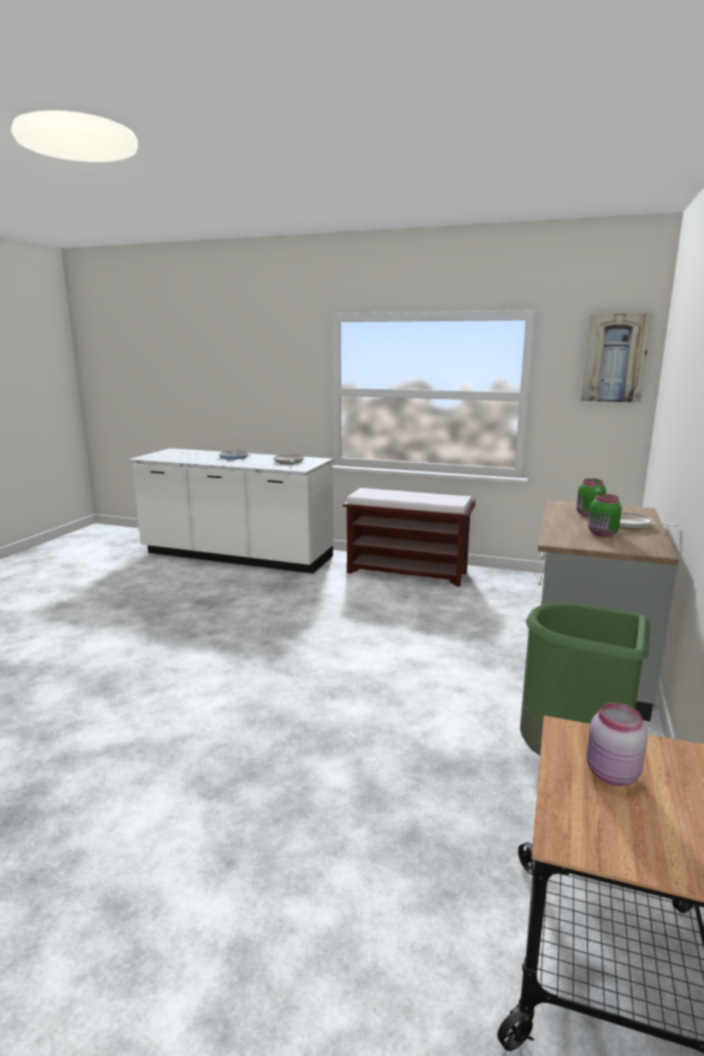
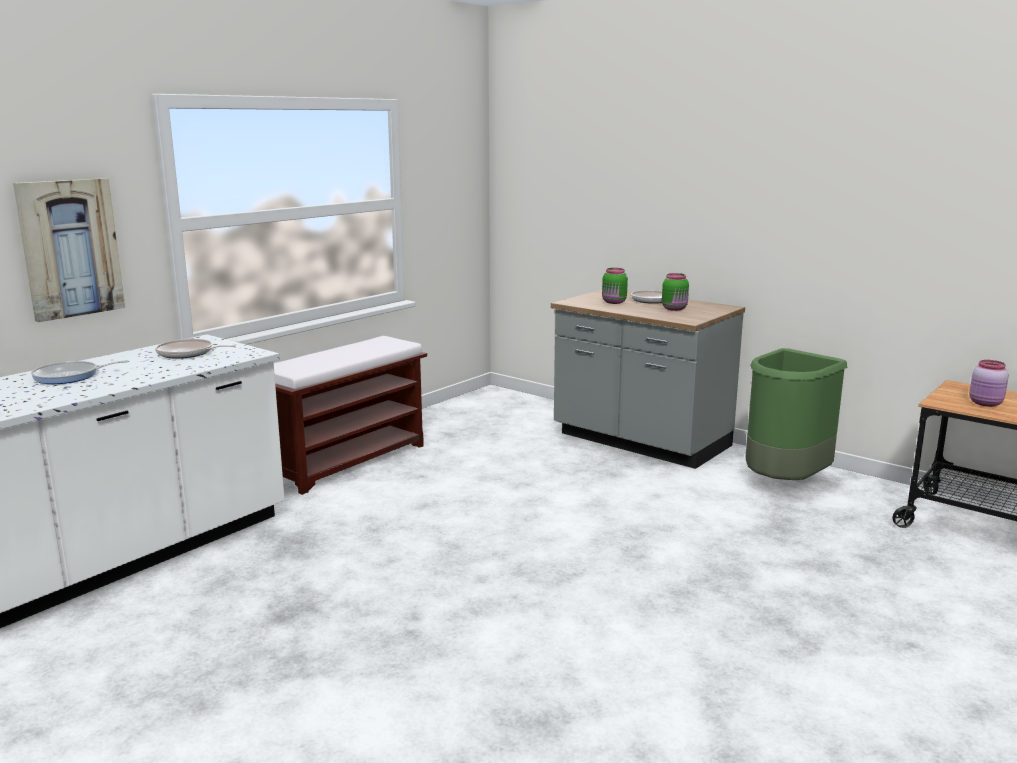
camera: 70 degrees left, 0 degrees up
(615, 358) = (460, 153): picture -> picture (70, 248)

